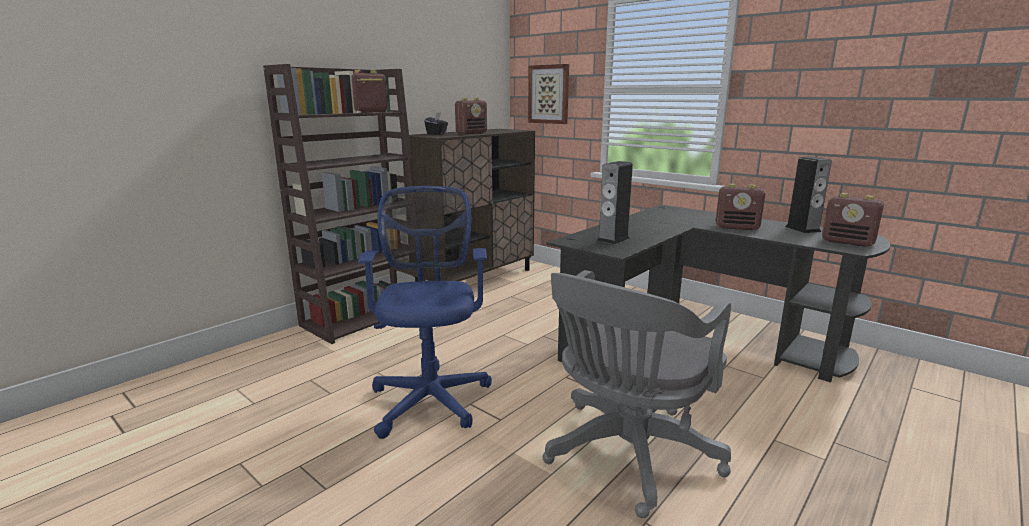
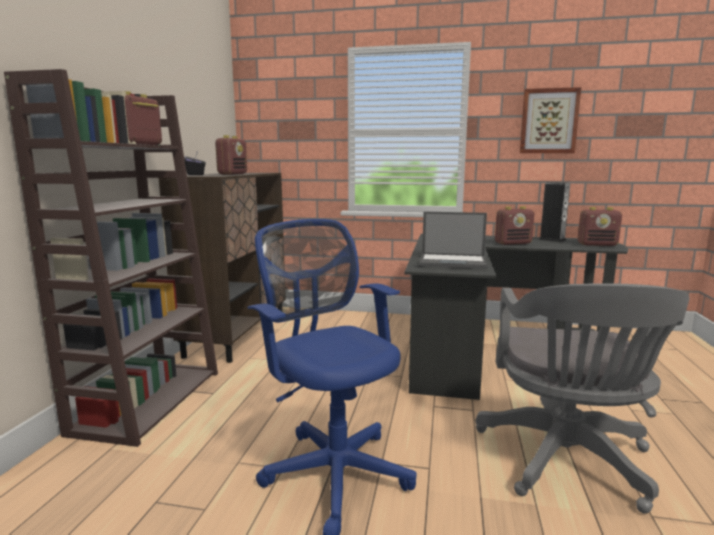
camera: 30 degrees left, 5 degrees down
(549, 94) = (286, 137): picture -> picture (549, 121)
(613, 239) = (453, 262): speaker -> laptop

